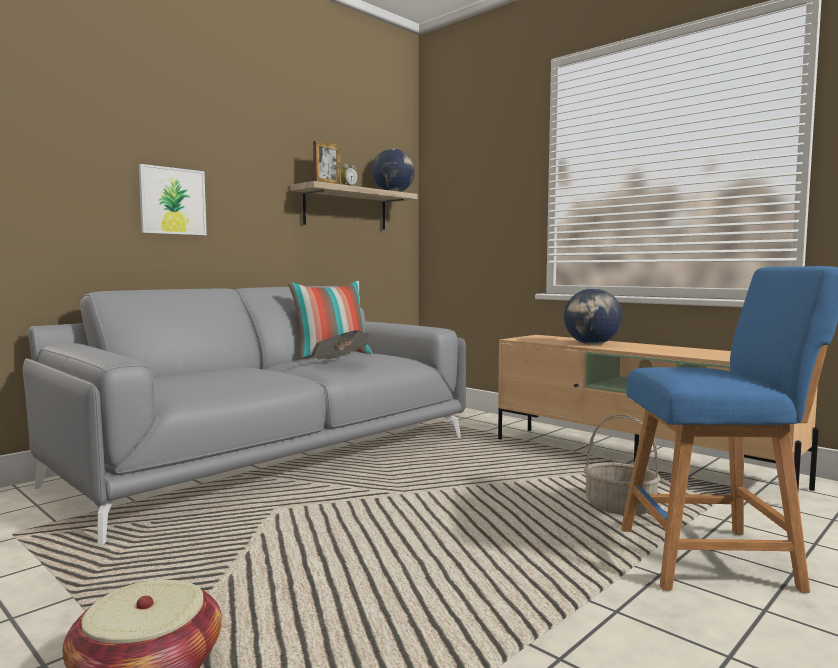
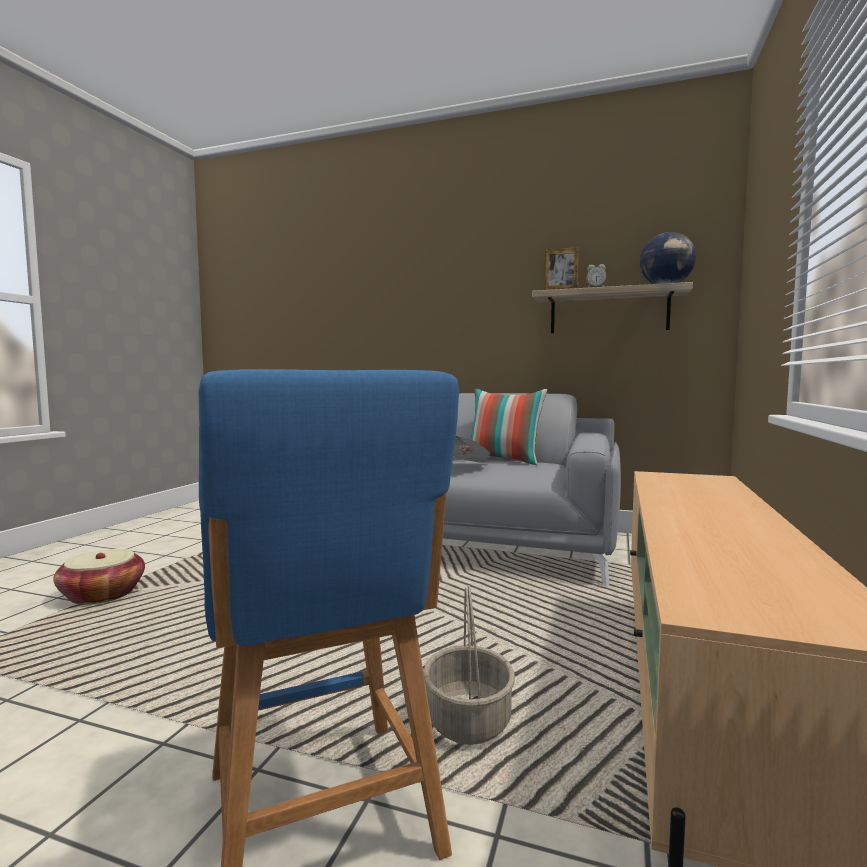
camera: 65 degrees right, 0 degrees up
(173, 201) = (428, 325): picture -> none
(591, 344) = (680, 498): globe -> none

